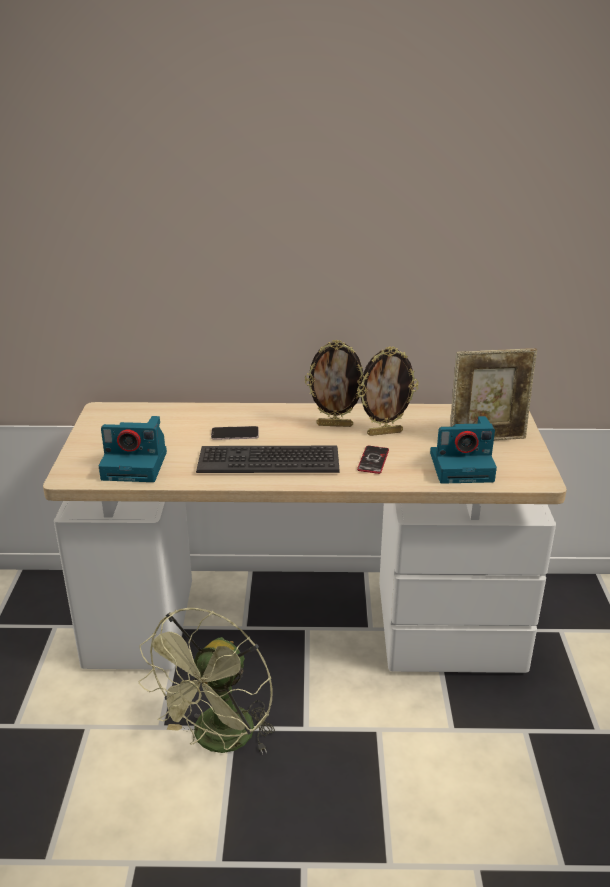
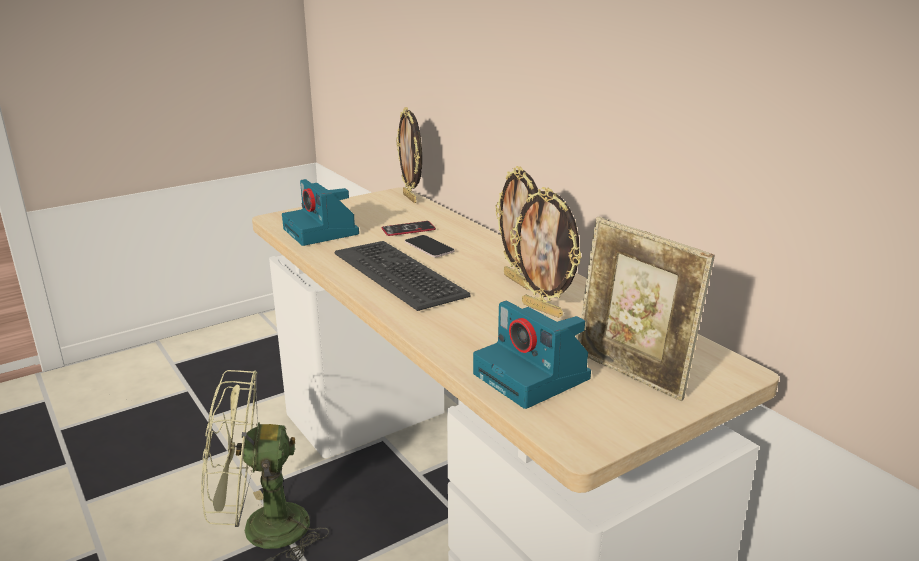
camera: 55 degrees right, 5 degrees down
(122, 407) = (411, 198): none -> picture frame
(373, 460) = (471, 321): phone -> phone (408, 229)

